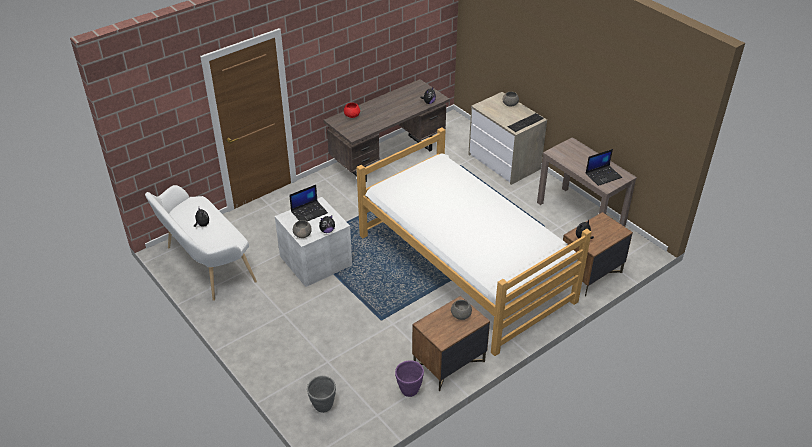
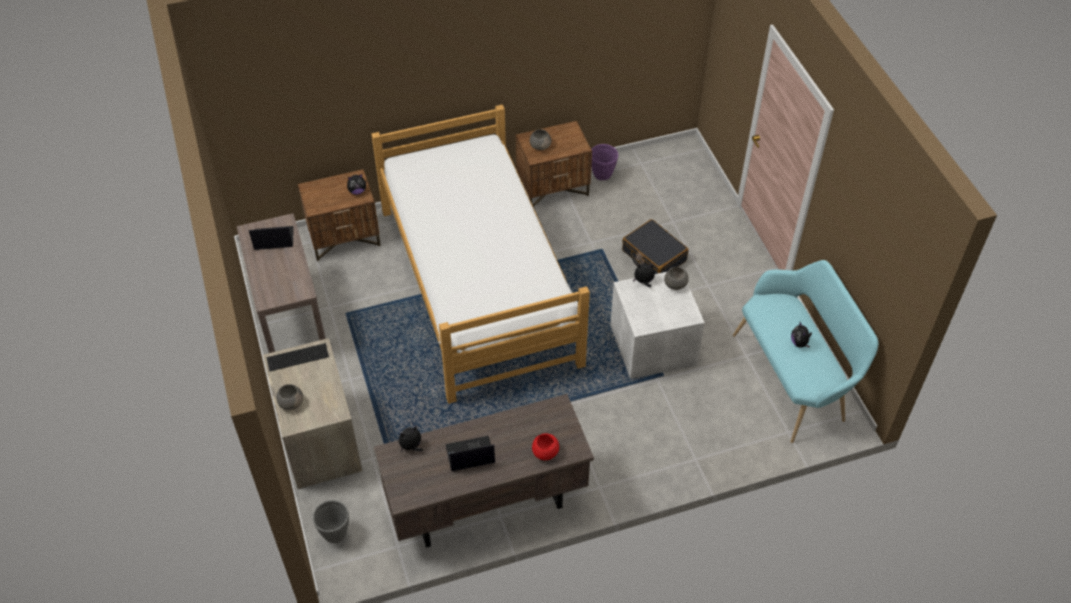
camera: 160 degrees left, 10 degrees up
(206, 265) = (794, 378): white bench -> turquoise bench
(309, 212) = (658, 316): laptop -> laptop (469, 455)
(323, 406) = (689, 183): grey planter -> grey planter (335, 533)
(335, 326) = (653, 256): none -> black suitcase

